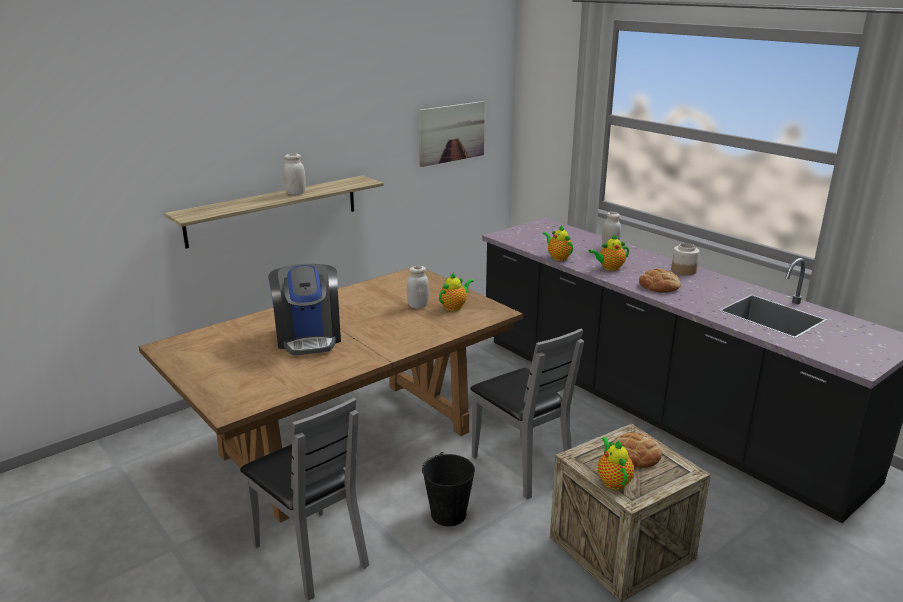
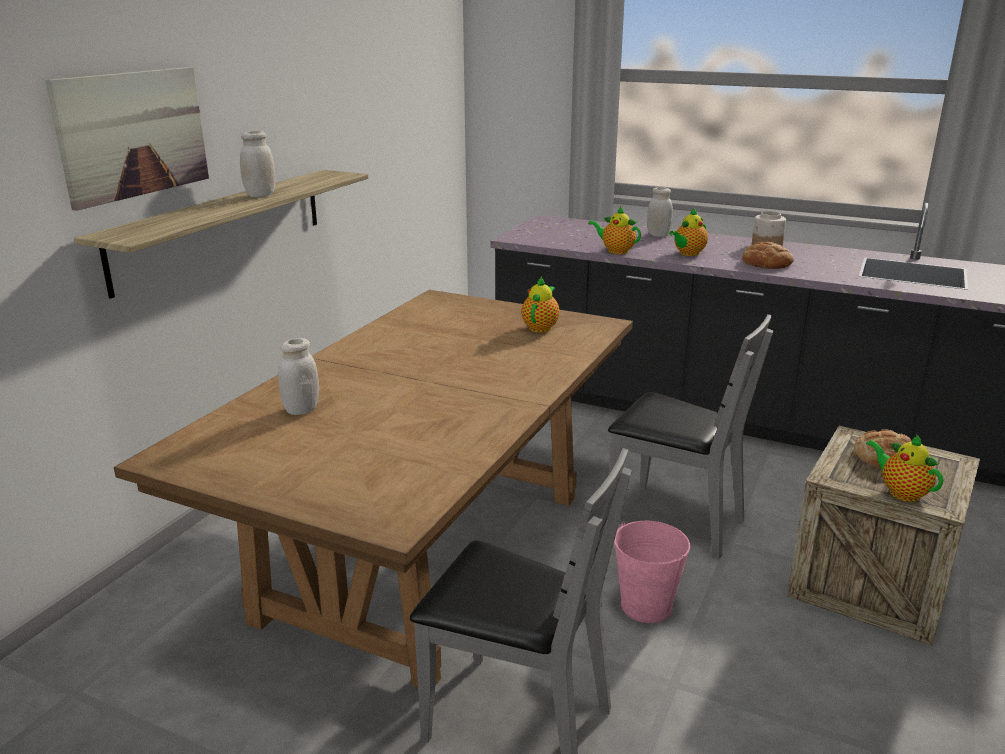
camera: 25 degrees left, 0 degrees up
(309, 337) = (390, 399): coffee machine -> none
(418, 306) = (492, 334): white jar -> white jar (301, 409)
(449, 514) = (646, 606): black bucket -> pink bucket
(451, 133) = (410, 109): picture -> picture (133, 134)

